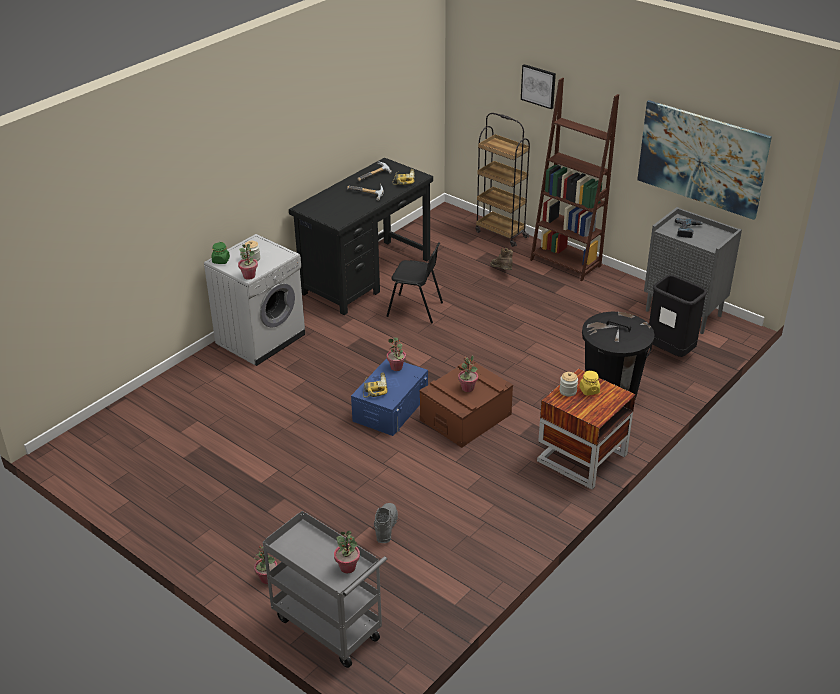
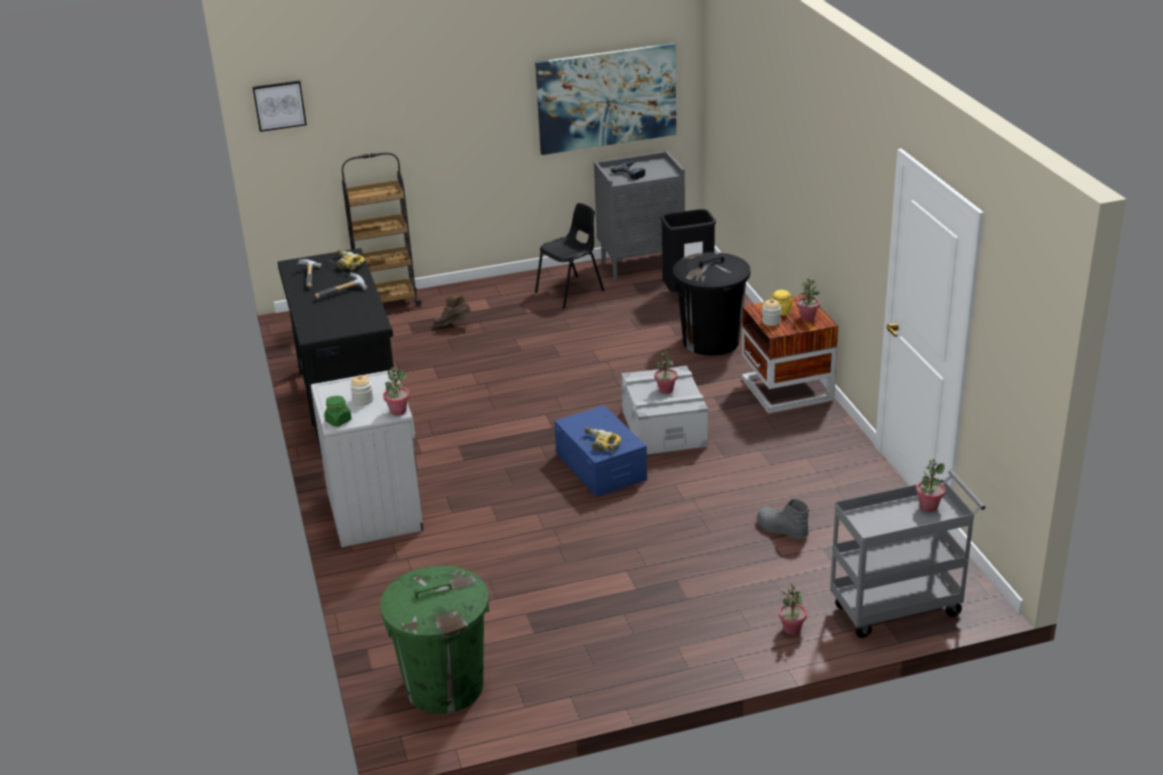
camera: 55 degrees left, 5 degrees down
(109, 444) = (444, 686): none -> green trash can
(396, 367) = (579, 421): potted plant -> potted plant (807, 318)
(415, 309) = (452, 396): black chair -> black chair (571, 292)
(465, 417) = (664, 428): brown storage box -> grey storage box
(538, 86) = (392, 104): picture -> picture (279, 105)
(565, 263) = (487, 289): brown bookcase -> none

